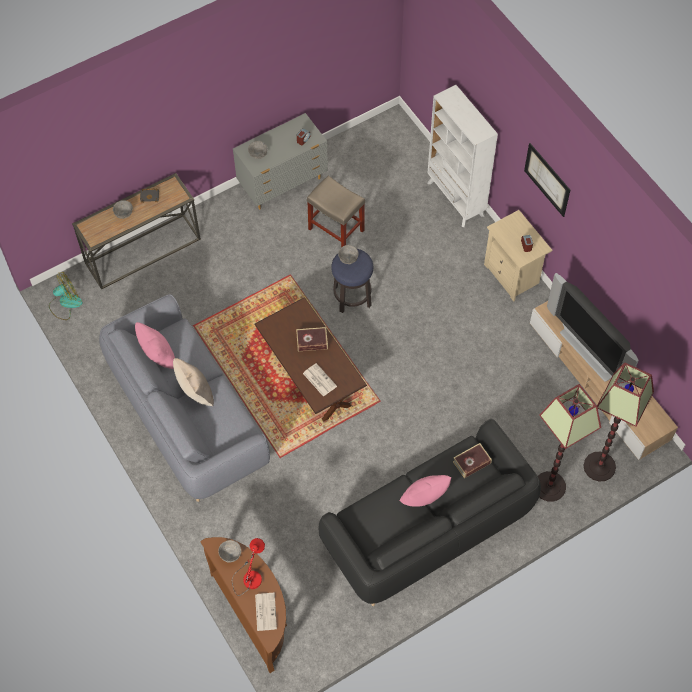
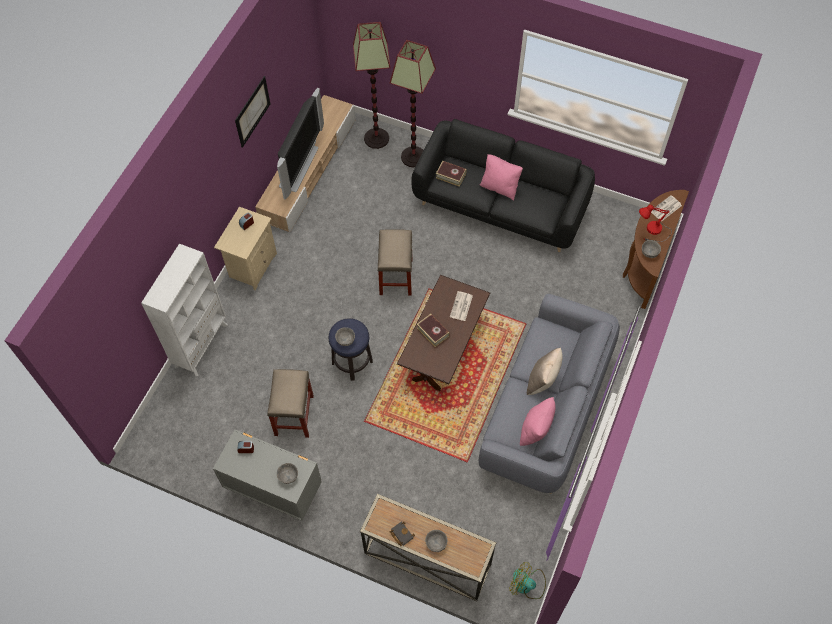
camera: 125 degrees left, 0 degrees up
(414, 382) = (396, 276): none -> beige stool
(547, 179) = (210, 181): picture -> picture (252, 111)

